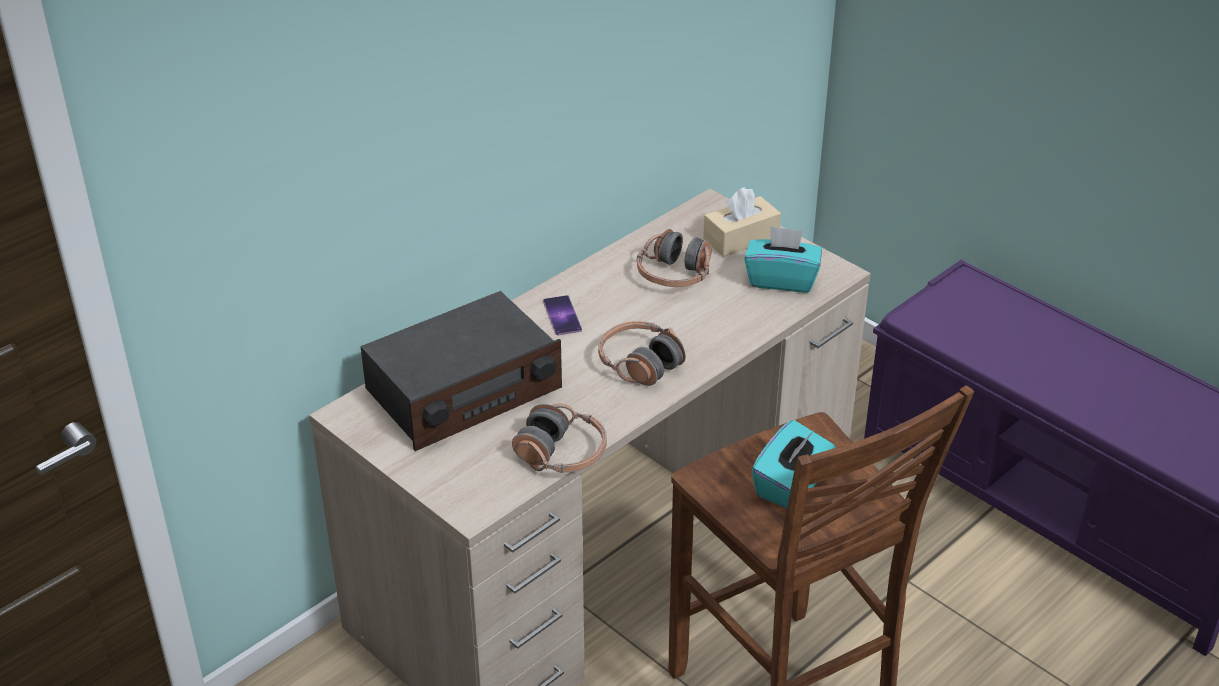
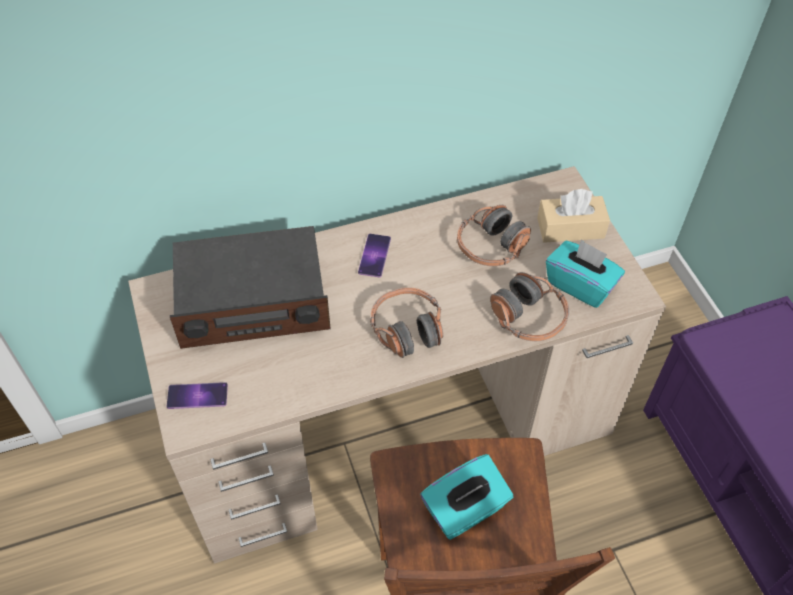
camera: 25 degrees right, 15 degrees up
(464, 482) = (197, 396): none -> phone
(562, 454) = (288, 399): headphones -> headphones (528, 317)

